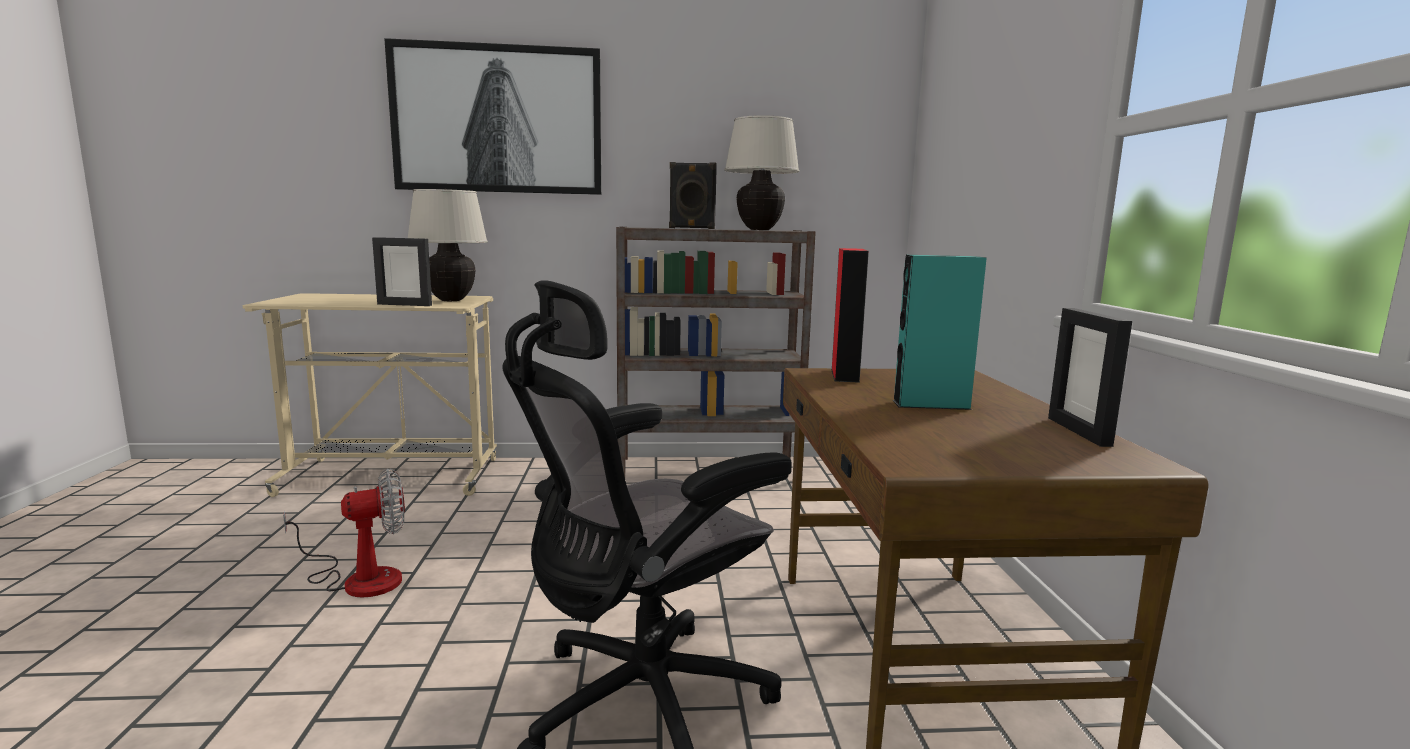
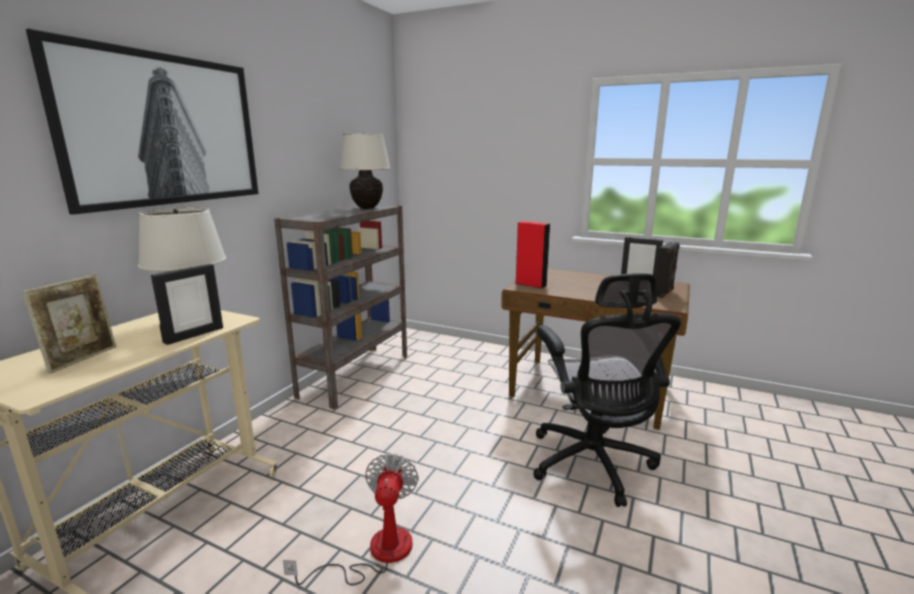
camera: 60 degrees left, 5 degrees up
(338, 299) = (83, 359): none -> picture frame
(692, 228) = (332, 213): black speaker -> black speaker (664, 293)
(931, 404) = (593, 286): turquoise speaker -> none

